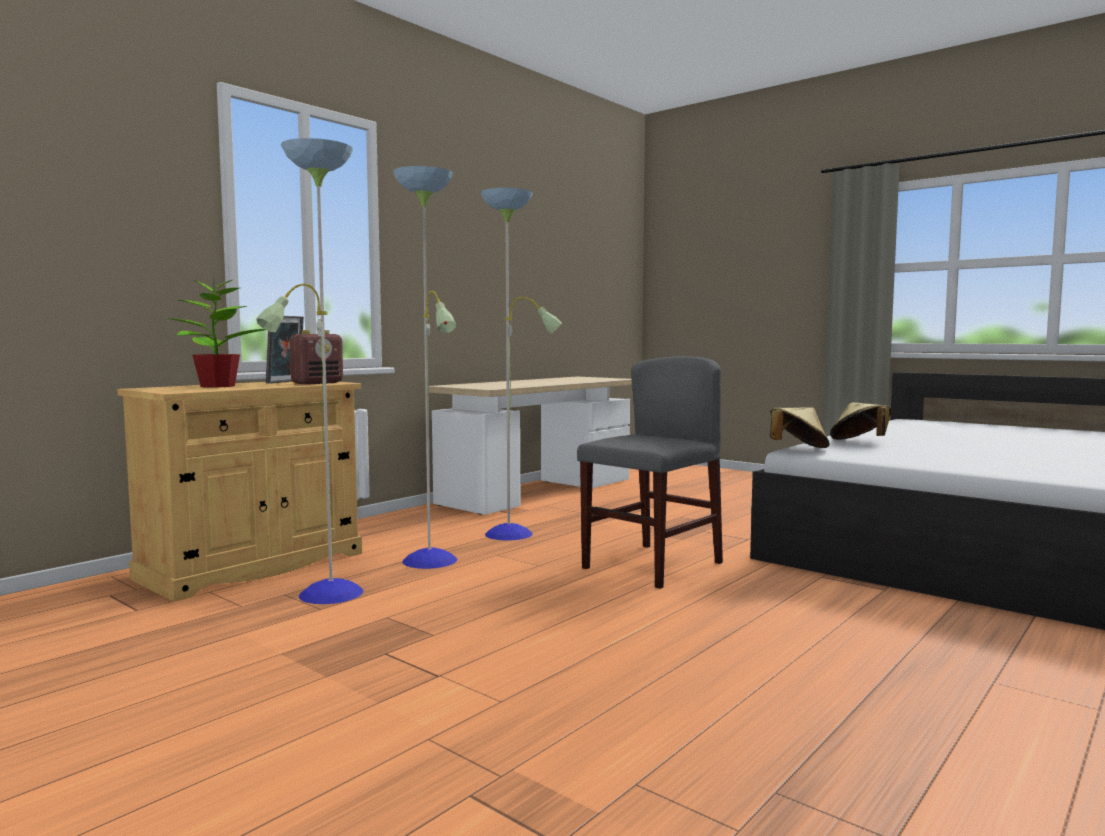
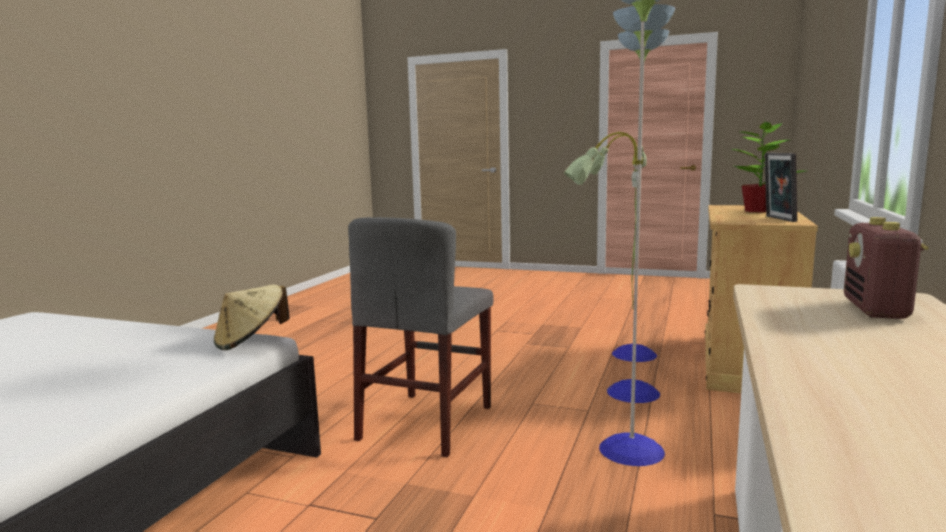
camera: 160 degrees right, 5 degrees up
(318, 383) = (734, 219): radio -> radio (876, 310)
(860, 442) = (127, 374): beige hat -> none

